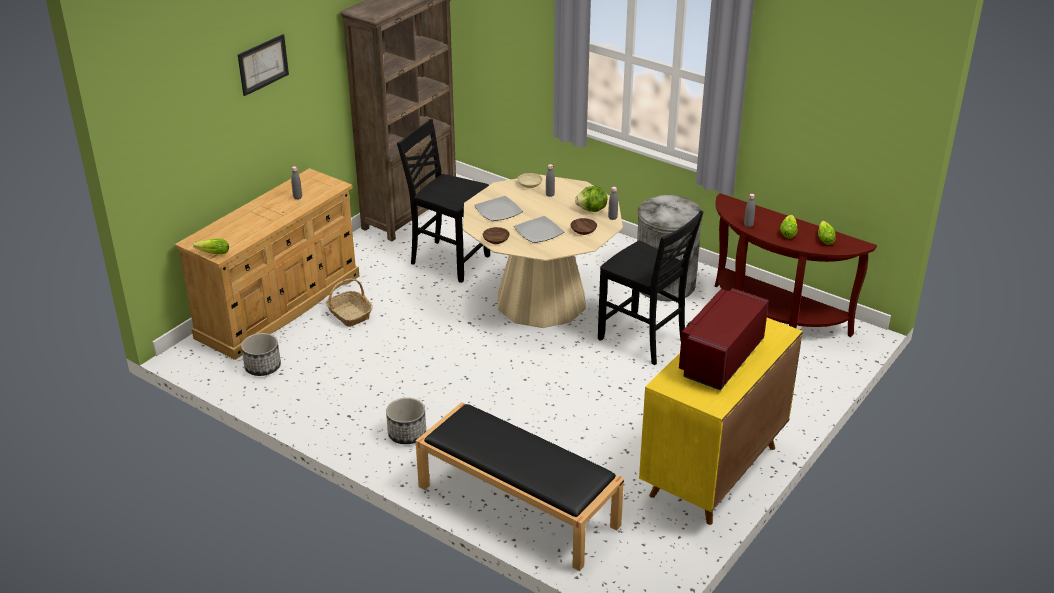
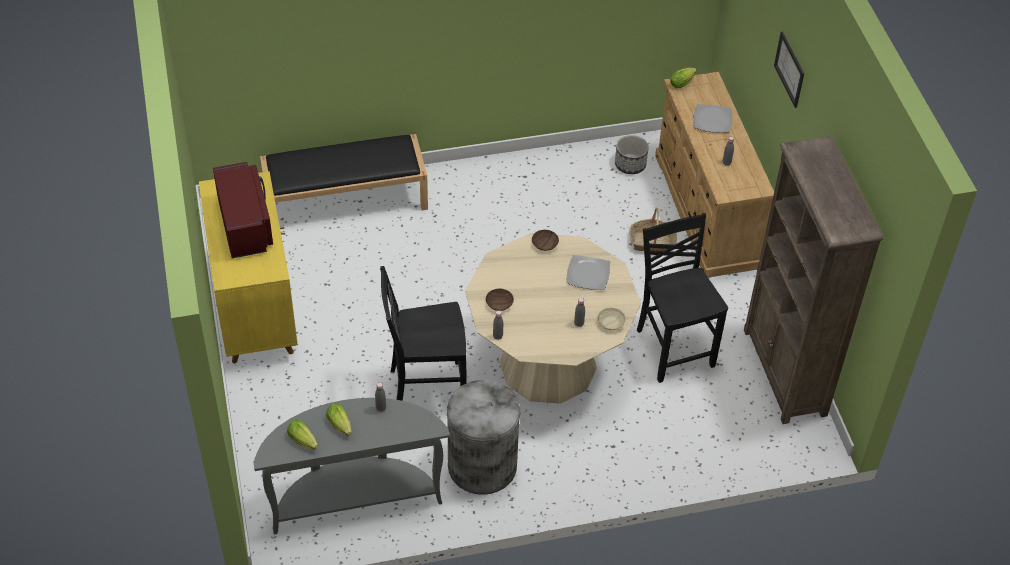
camera: 130 degrees right, 15 degrees up
(407, 434) = (473, 192): planter -> none
(448, 260) = (673, 347): black chair -> black chair turned 90 degrees counterclockwise
(538, 232) = (528, 276): plate -> plate (712, 120)
(592, 210) = (524, 332): lettuce -> none
(773, 318) = (355, 498): brown console table -> grey console table

